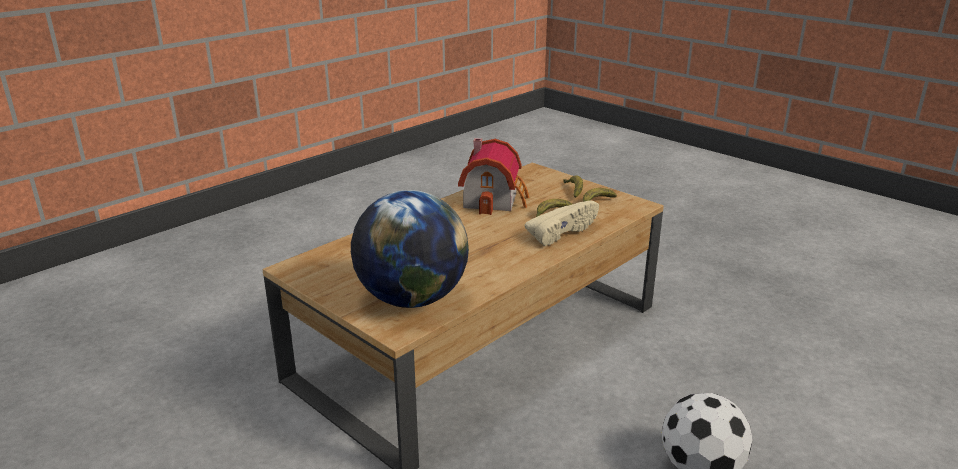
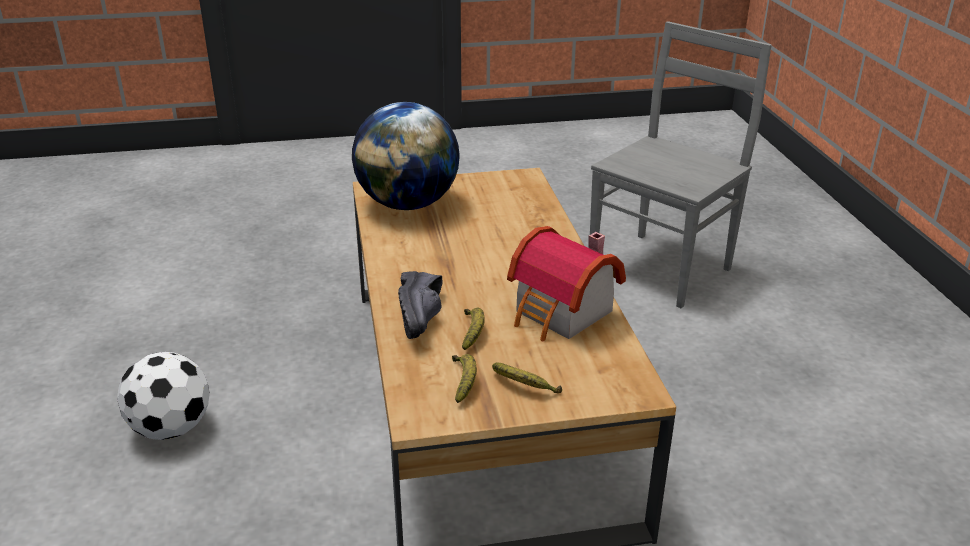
camera: 125 degrees right, 5 degrees up
(216, 324) = (662, 269): none -> grey chair
(560, 232) = (424, 318): beige shoe -> black shoe

